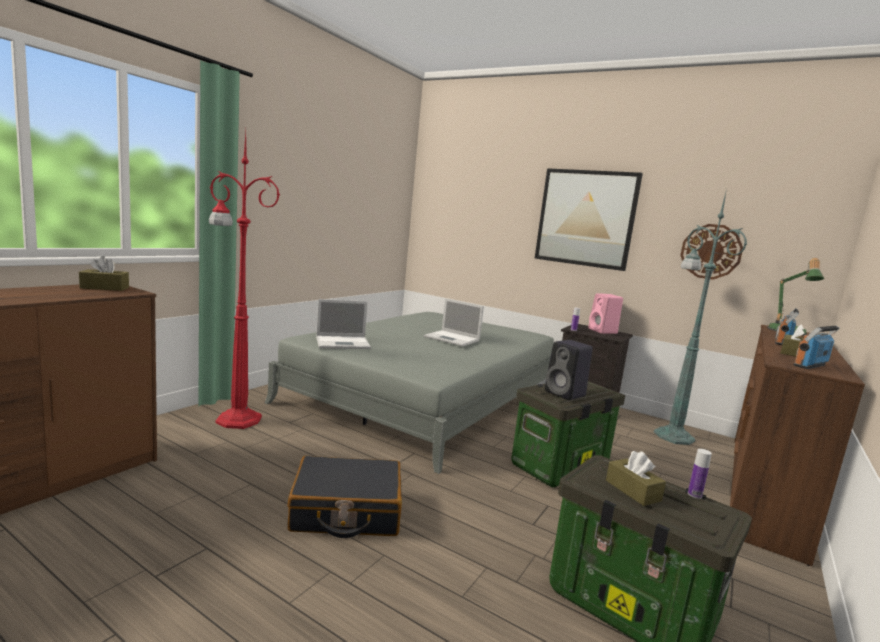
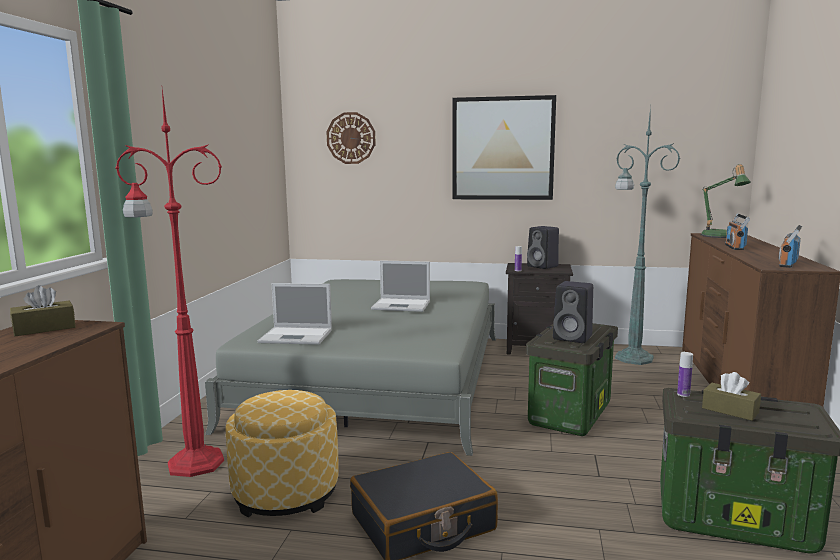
camera: 20 degrees left, 0 degrees up
(274, 457) = (285, 492): none -> ottoman
(344, 343) = (297, 336): laptop -> laptop turned 45 degrees clockwise
(603, 331) = (543, 266): pink speaker -> black speaker
(694, 495) = (770, 400): bottle -> bottle (683, 394)
(711, 251) = (633, 169): wall clock -> wall clock (351, 138)
(792, 353) = (757, 255): brown tissue box -> none

